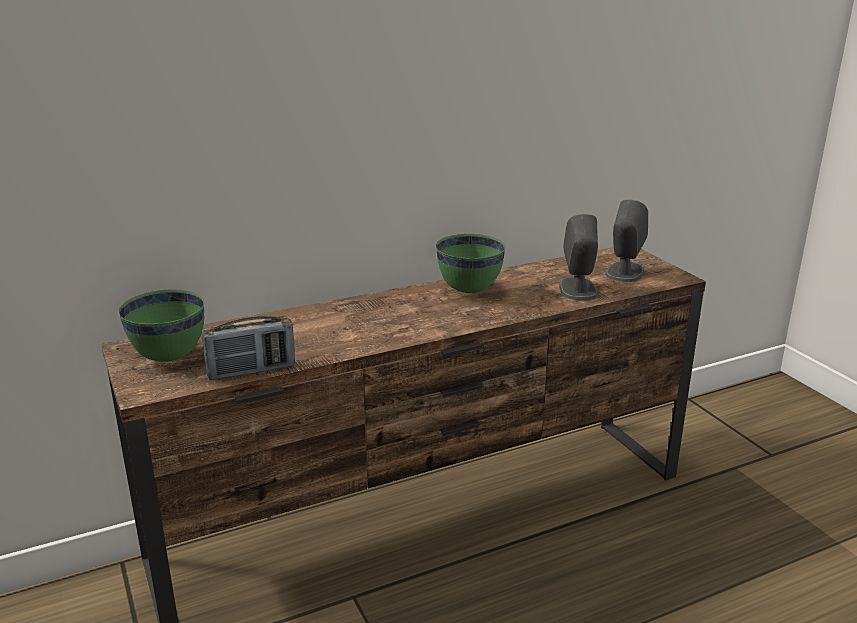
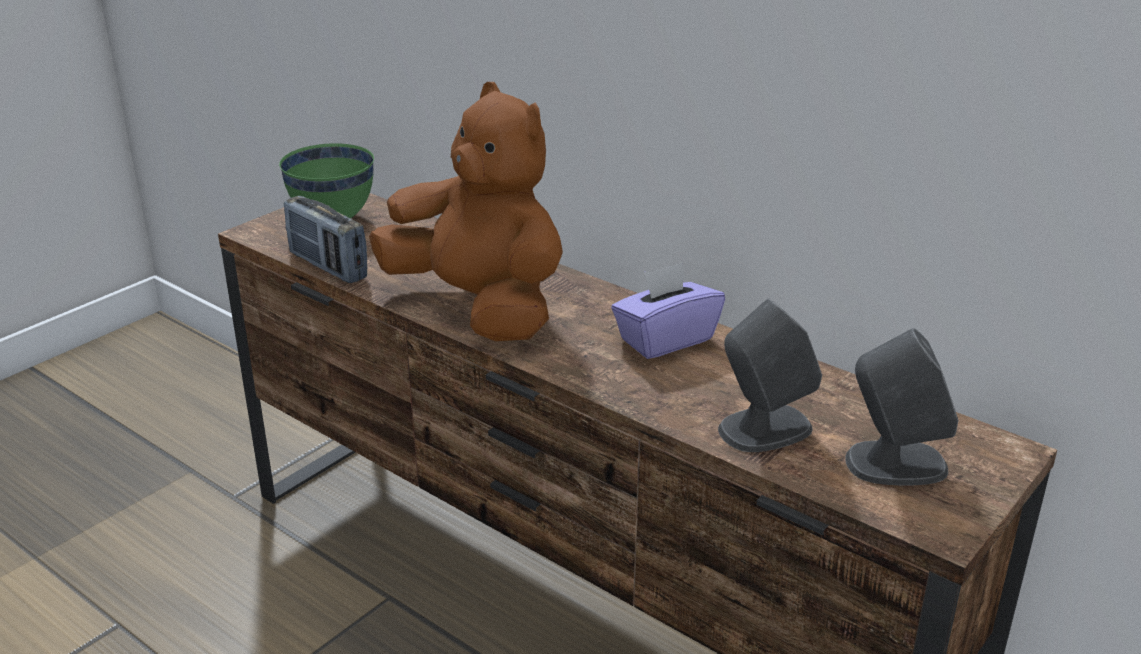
camera: 65 degrees right, 5 degrees up
(376, 330) = (480, 306): none -> brown plush toy
(470, 290) = (665, 339): green bowl -> purple tissue box

